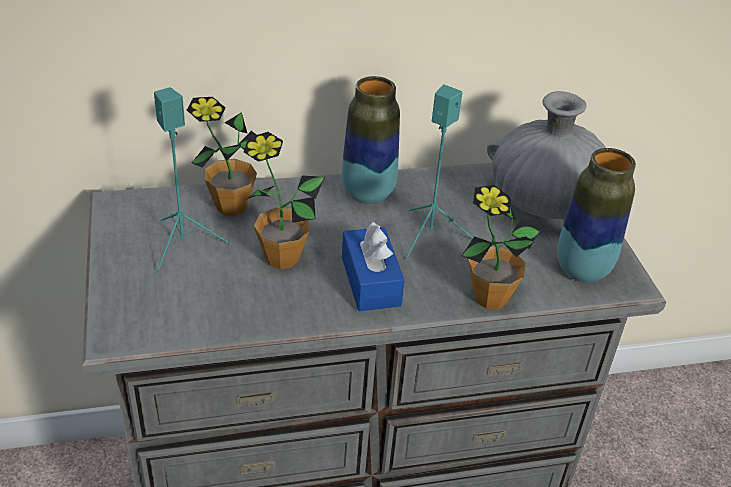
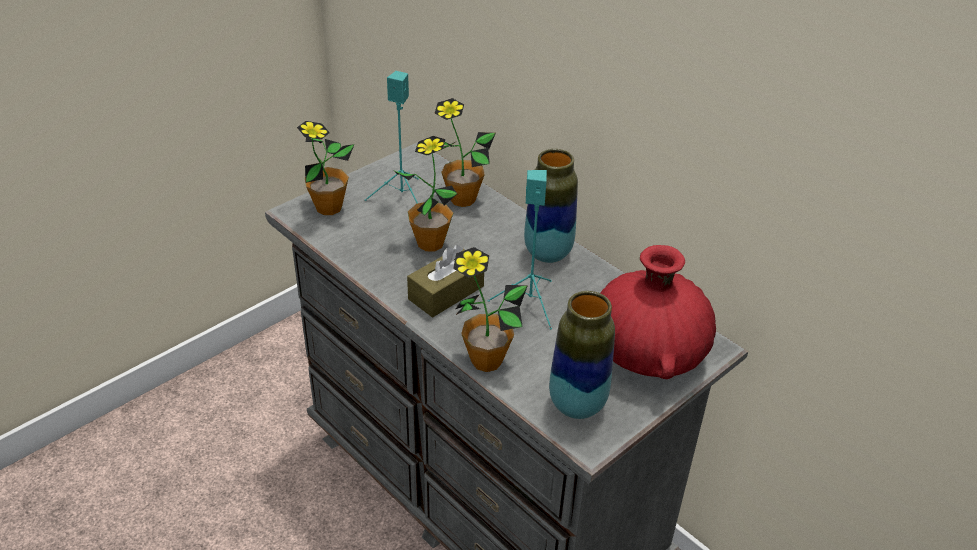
camera: 60 degrees right, 0 degrees up
(140, 307) = (329, 208): none -> potted plant
(370, 281) = (446, 293): blue tissue box -> brown tissue box
(544, 204) = (647, 353): grey vase -> red vase

